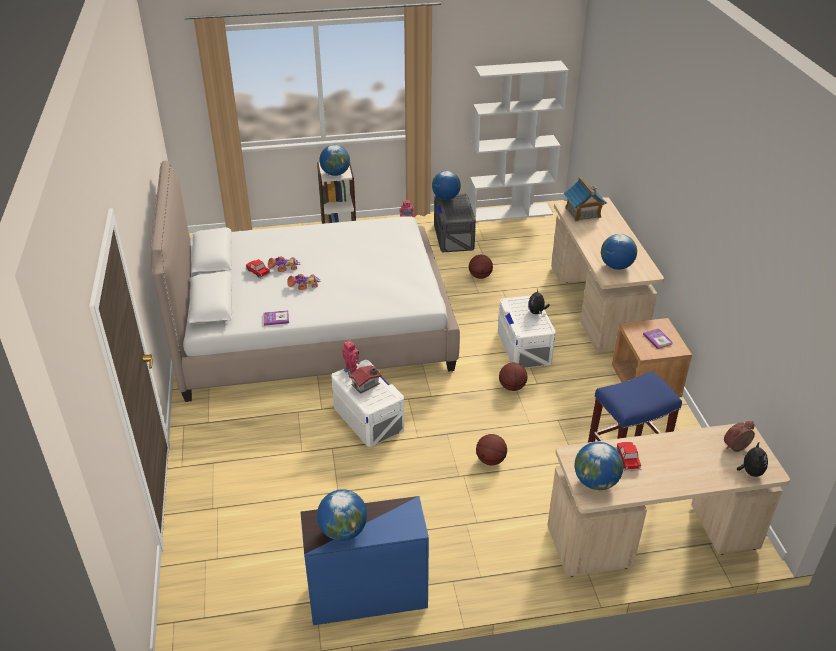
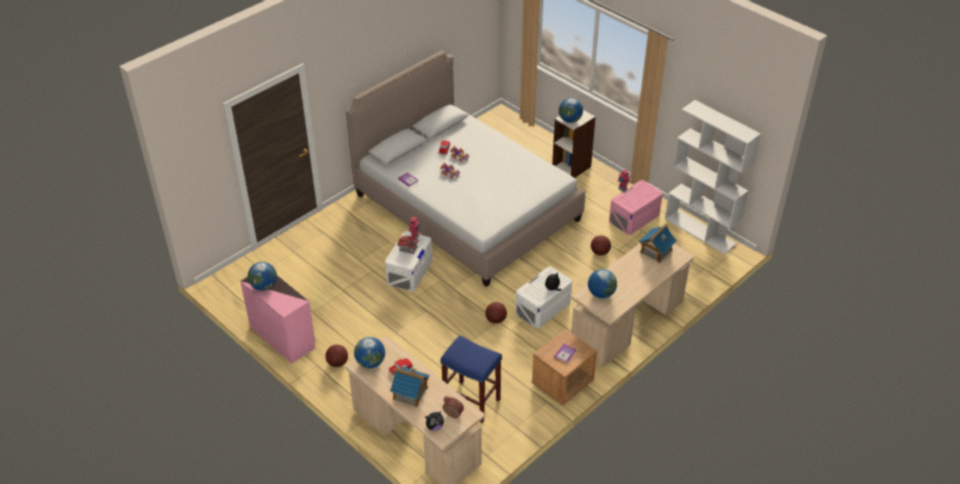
camera: 55 degrees right, 5 degrees up
(366, 594) = (283, 336): blue dresser -> pink dresser
(445, 198) = (644, 186): globe -> none
(453, 236) = (634, 218): grey storage box -> pink storage box
(490, 460) = (420, 339): basketball -> basketball (337, 363)
(678, 469) = (410, 393): none -> toy house

